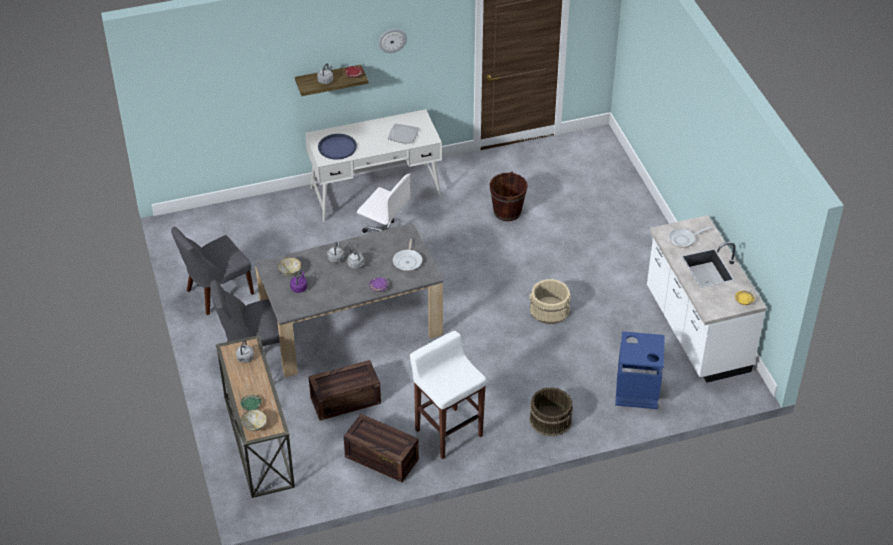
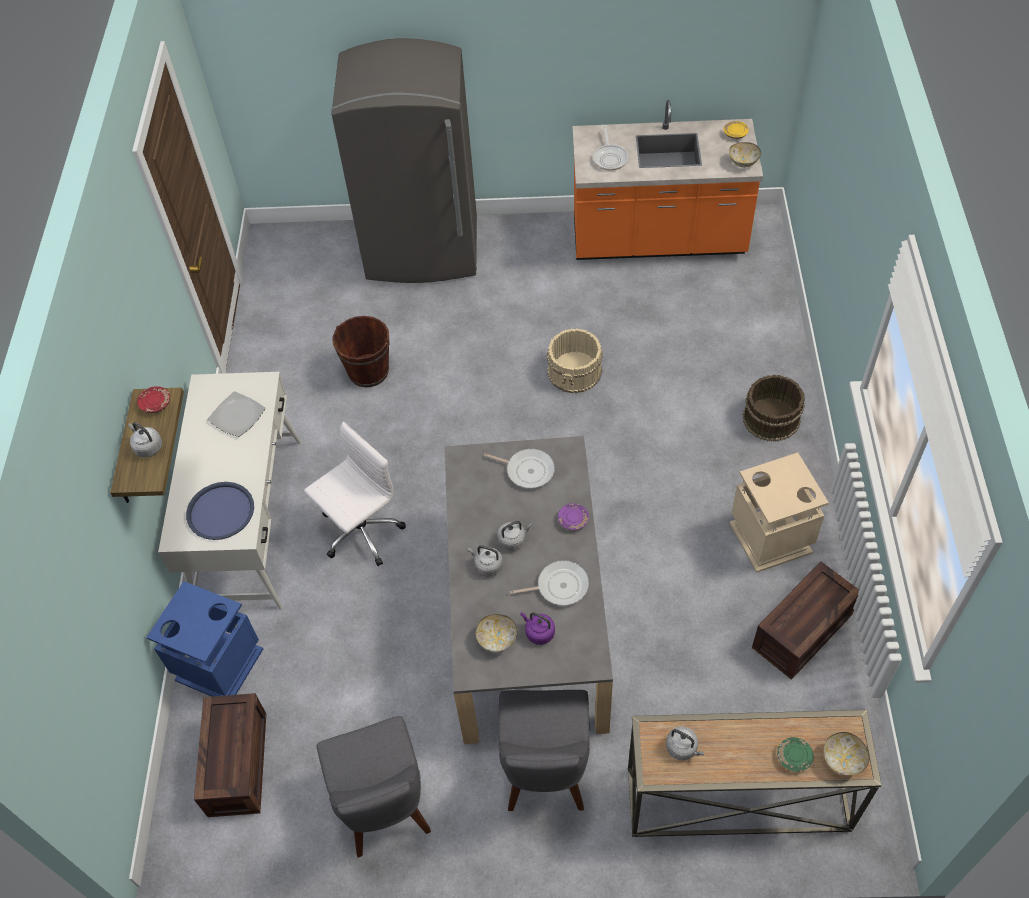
camera: 70 degrees left, 10 degrees up
(332, 290) = (559, 586): none -> frying pan
(346, 399) = (677, 654): crate -> crate (236, 762)
(392, 40) = (130, 316): wall clock -> none
(448, 432) = (769, 537): white stool -> beige trash can
(625, 211) = (423, 250): none -> grey fridge
(637, 391) = (743, 320): blue trash can -> blue trash can (220, 664)
(696, 331) = (658, 240): white counter -> orange counter
(714, 309) = (743, 162): none -> bowl

